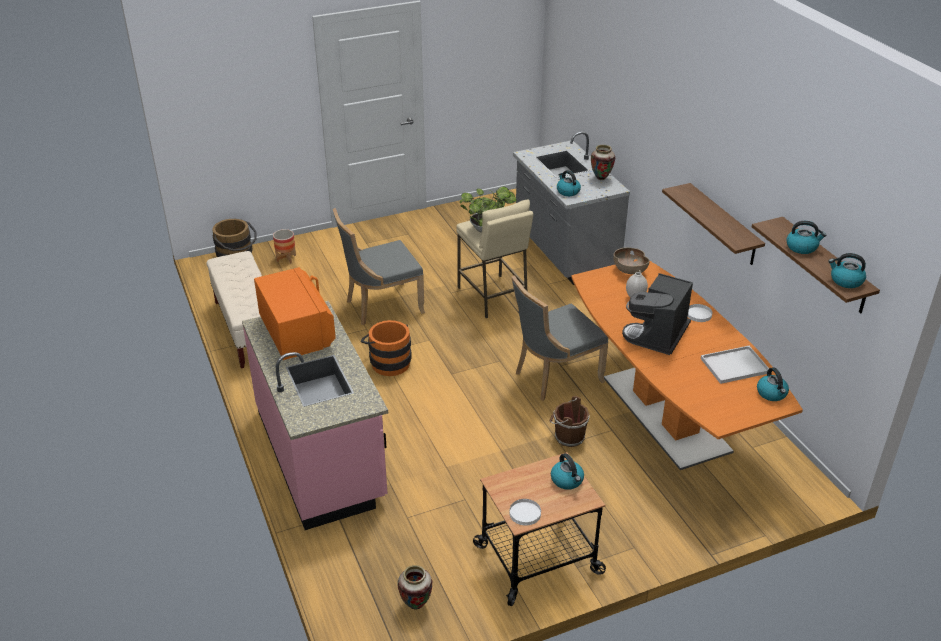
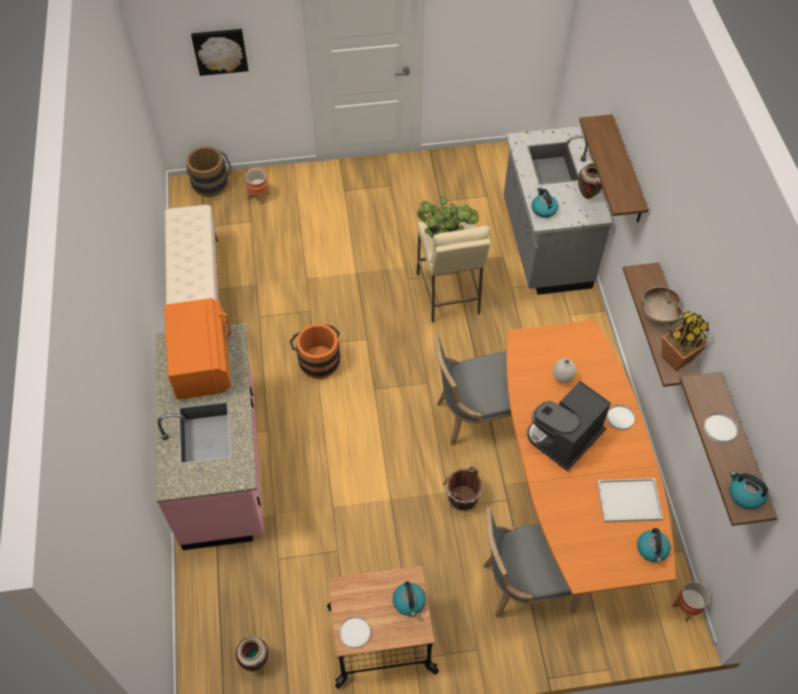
camera: 15 degrees right, 20 degrees up
(244, 110) = (220, 50): none -> picture
(381, 306) = (333, 282): grey chair -> grey chair (524, 584)
(629, 270) = (571, 336): brown bowl -> brown bowl (658, 315)
(635, 135) = (626, 171): none -> shelf
(736, 234) = (676, 358): none -> potted plant
(802, 247) = (720, 428): kettle -> white plate
(810, 476) = (686, 608): none -> planter

